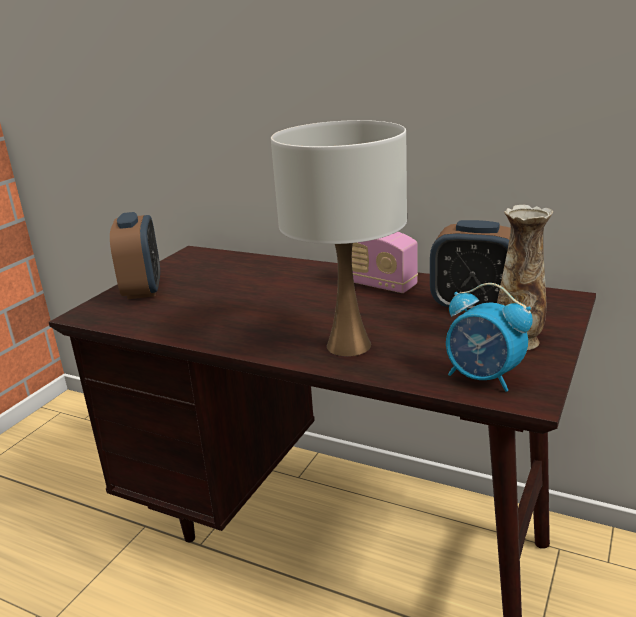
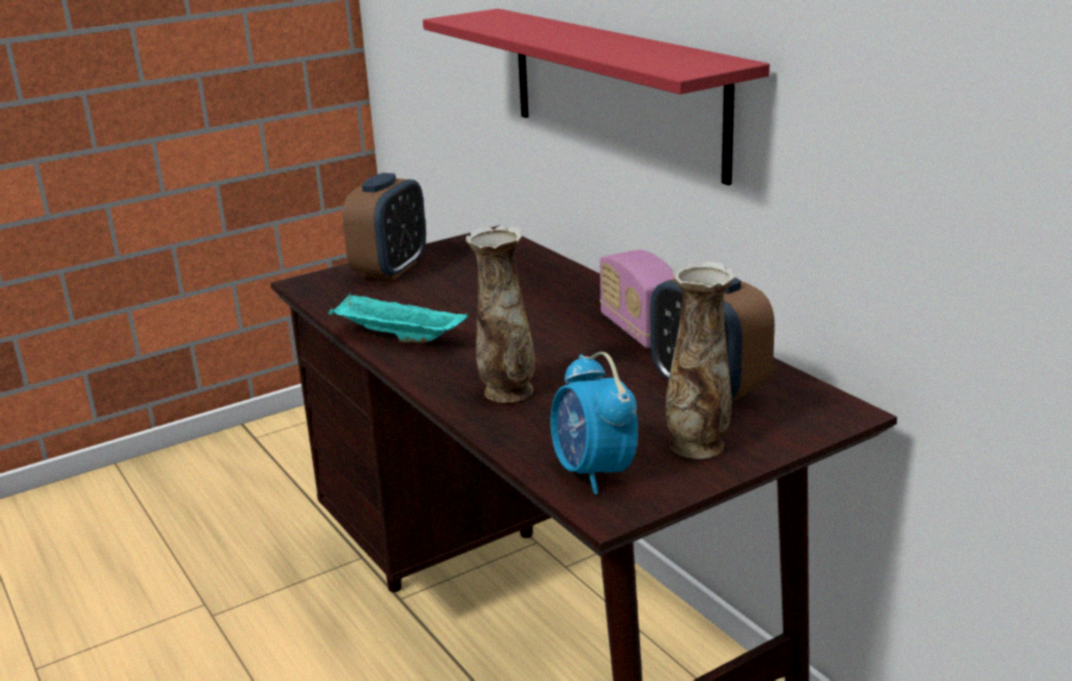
camera: 30 degrees right, 0 degrees up
(213, 332) = (396, 337): none -> turquoise tray
(304, 120) = (615, 90): none -> red shelf
(348, 345) = (506, 392): white table lamp -> vase

